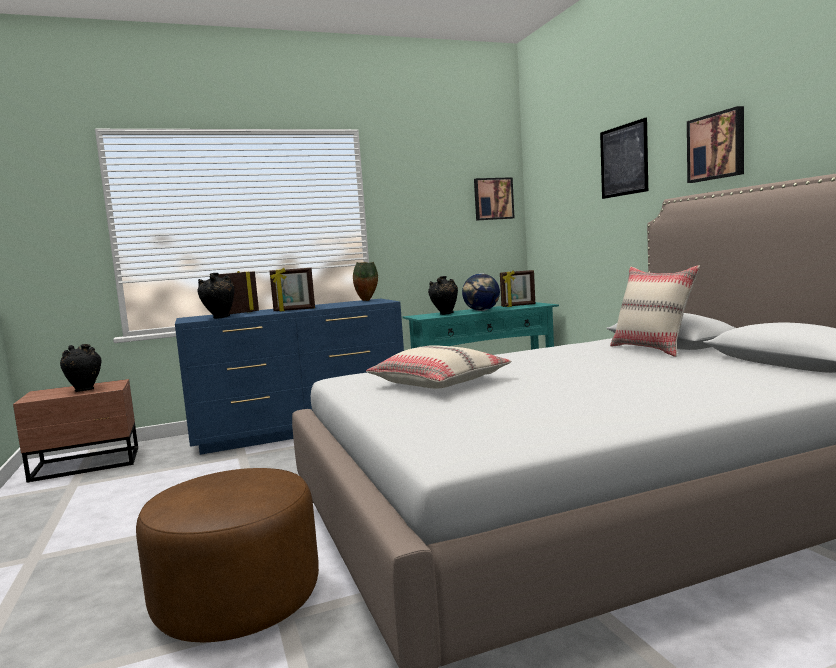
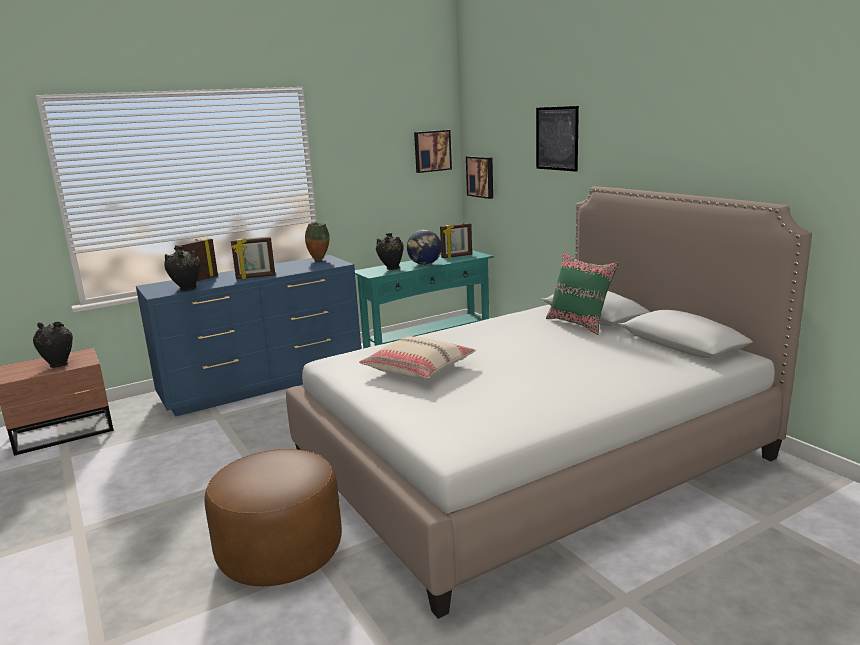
camera: 10 degrees left, 10 degrees up
(652, 349) = (579, 324): beige pillow -> green pillow
(717, 146) = (635, 148): picture -> picture (481, 176)

